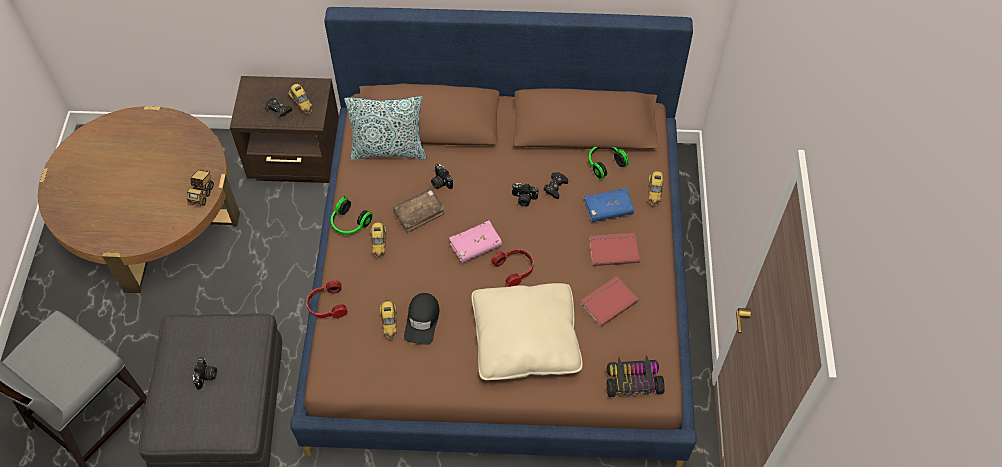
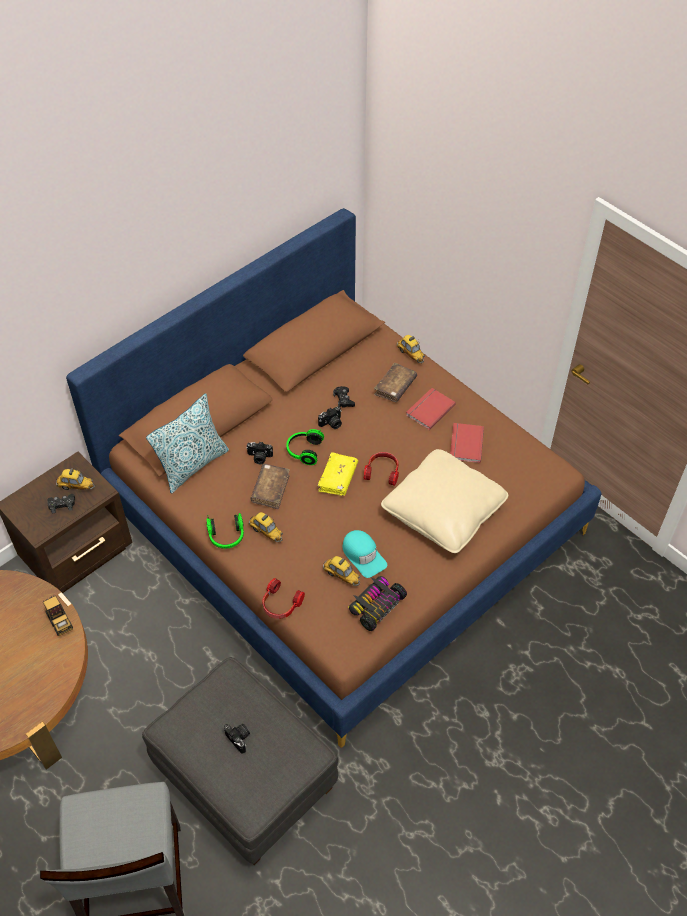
camera: 45 degrees left, 5 degrees down
(422, 321) = (363, 555): black cap -> turquoise cap
(475, 246) = (338, 478): pink book -> yellow book
(604, 164) = (358, 360): headphones -> headphones (304, 451)
(608, 209) = (395, 387): blue book -> brown book
(633, 380) = (537, 479): toy car -> toy car (375, 605)

